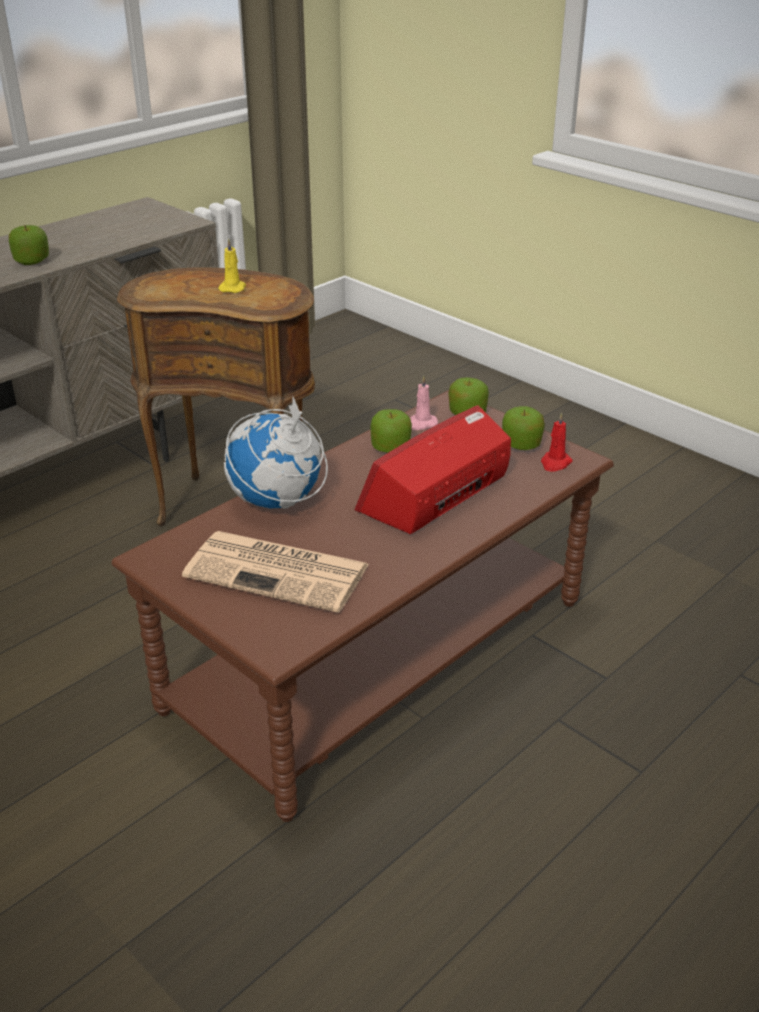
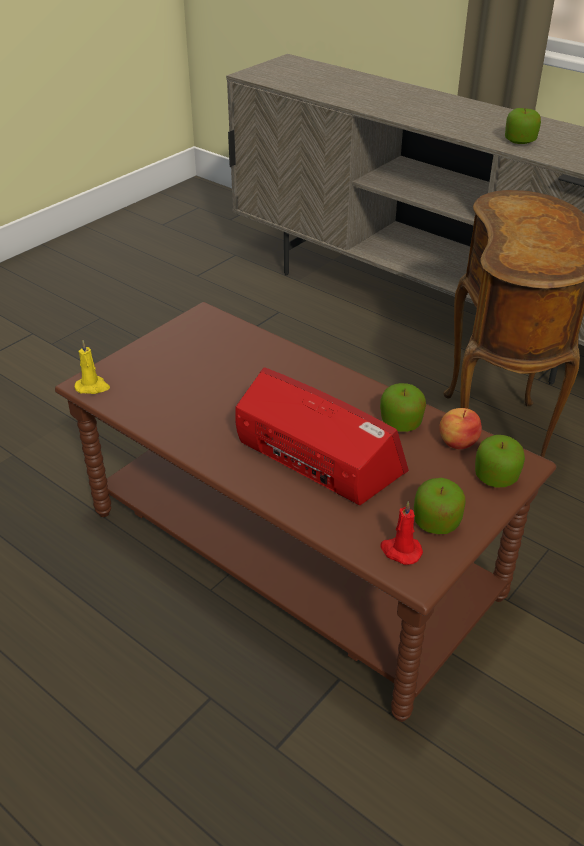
camera: 85 degrees right, 5 degrees up
(233, 288) = (542, 238): yellow candle -> yellow candle (93, 387)
(277, 502) = (288, 364): globe -> none
(280, 571) = (184, 375): newspaper -> none
(421, 424) = (458, 442): pink candle -> apple

